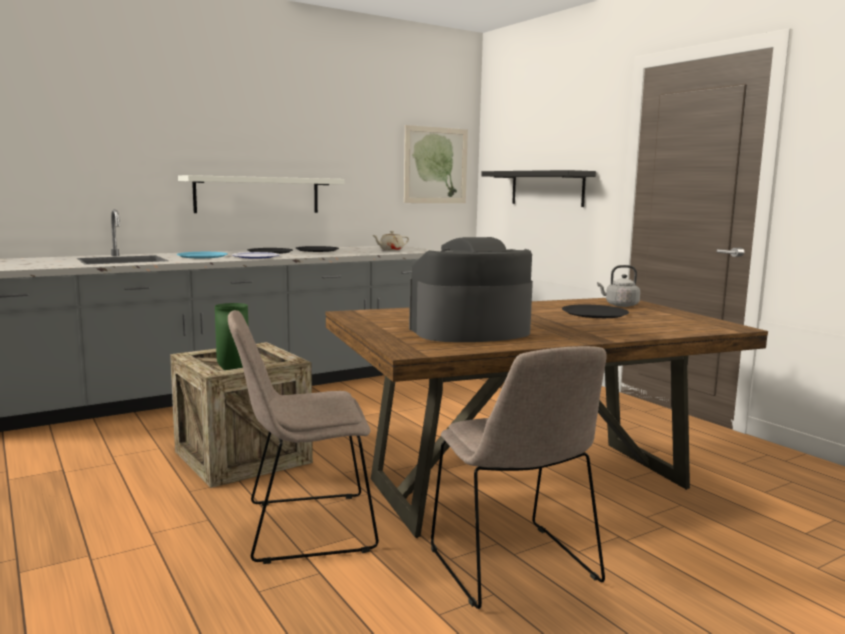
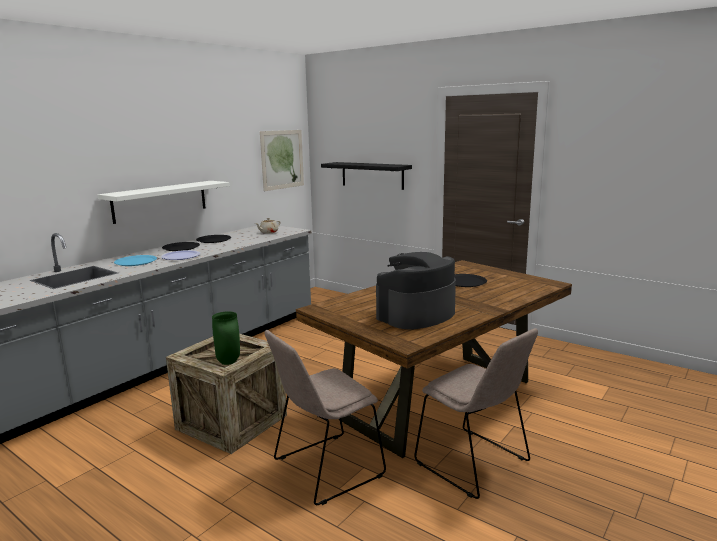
camera: 20 degrees left, 5 degrees up
(619, 305) = (469, 270): grey kettle -> none

